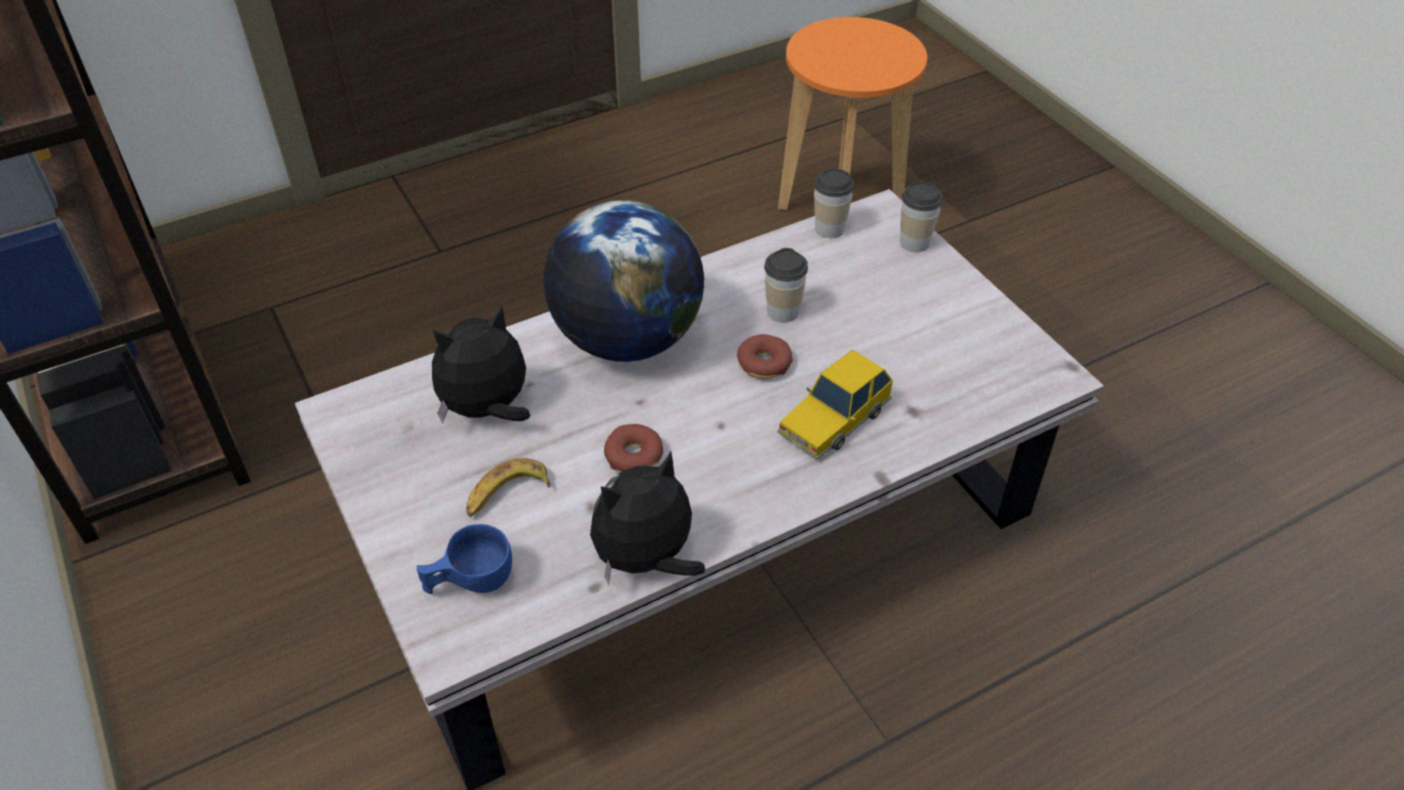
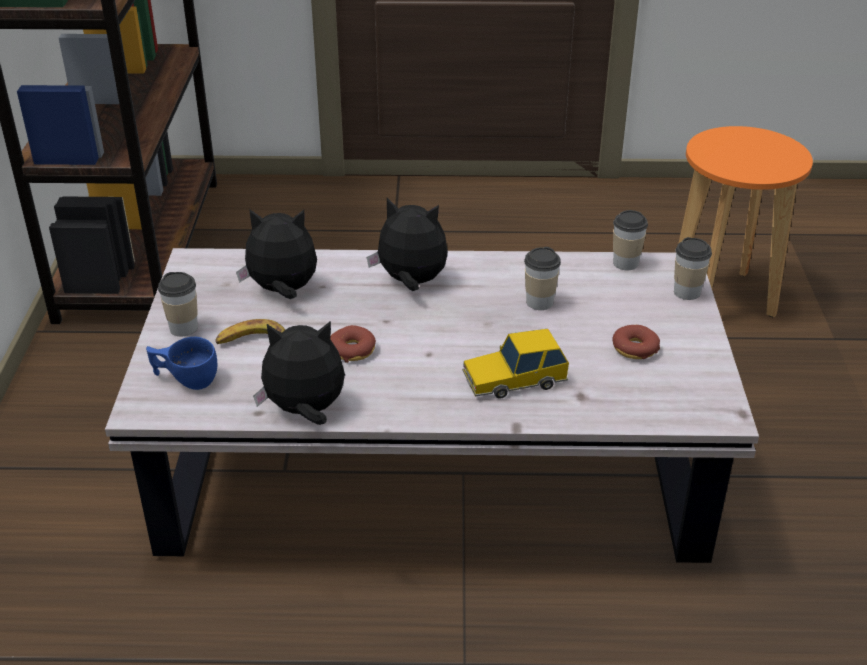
camera: 30 degrees right, 10 degrees down
(406, 511) = (183, 328): none -> cup
(627, 339) = (411, 282): globe -> plush toy
(764, 363) = (494, 328): donut -> donut (634, 348)

